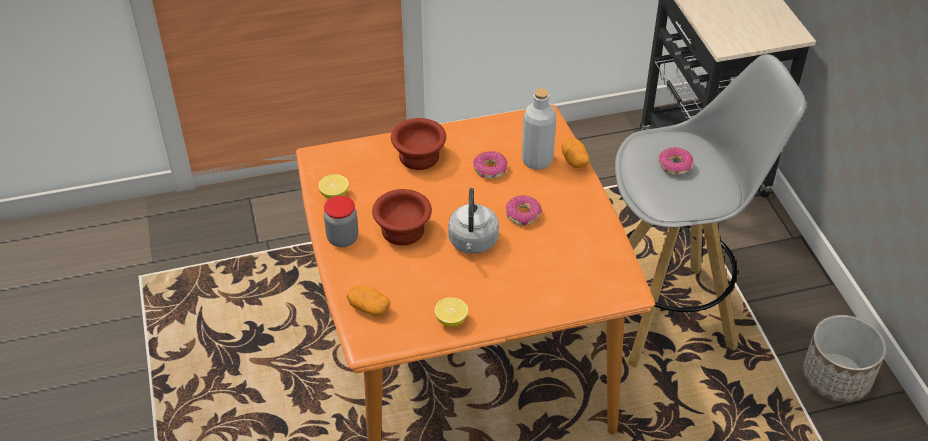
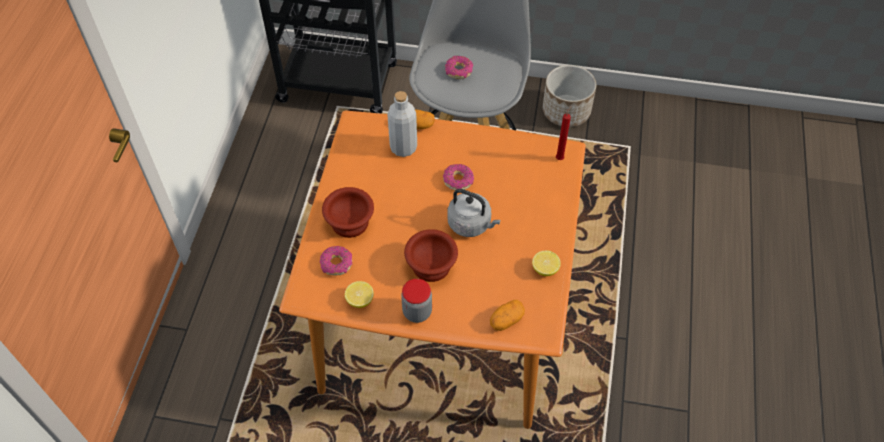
camera: 65 degrees left, 10 degrees up
(490, 170) = (395, 181): donut -> donut (337, 264)
(614, 287) = (560, 158): none -> red candle

